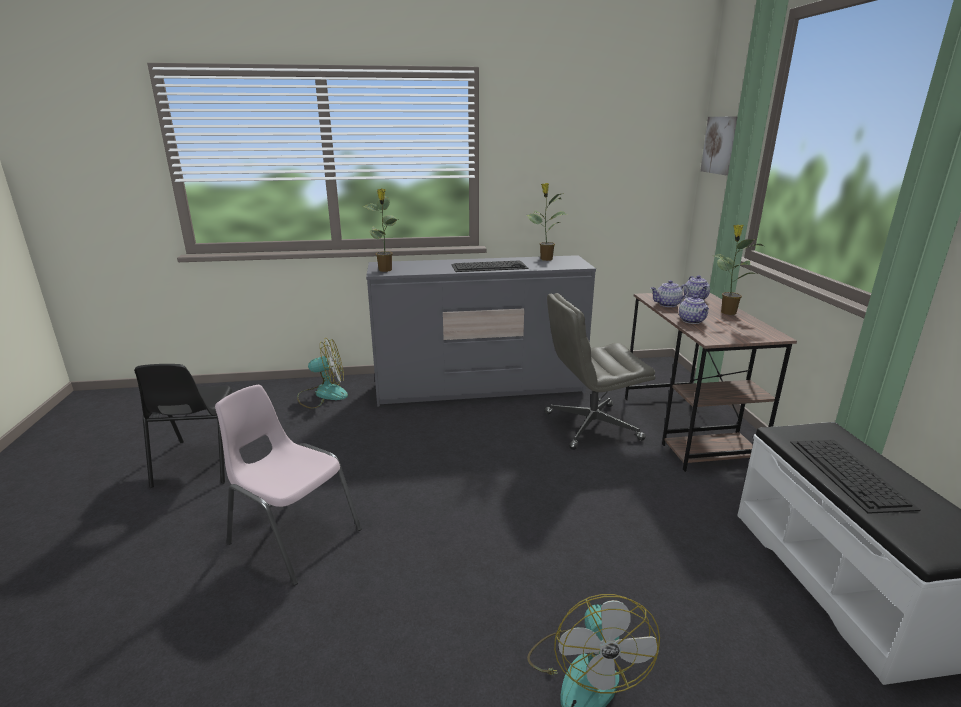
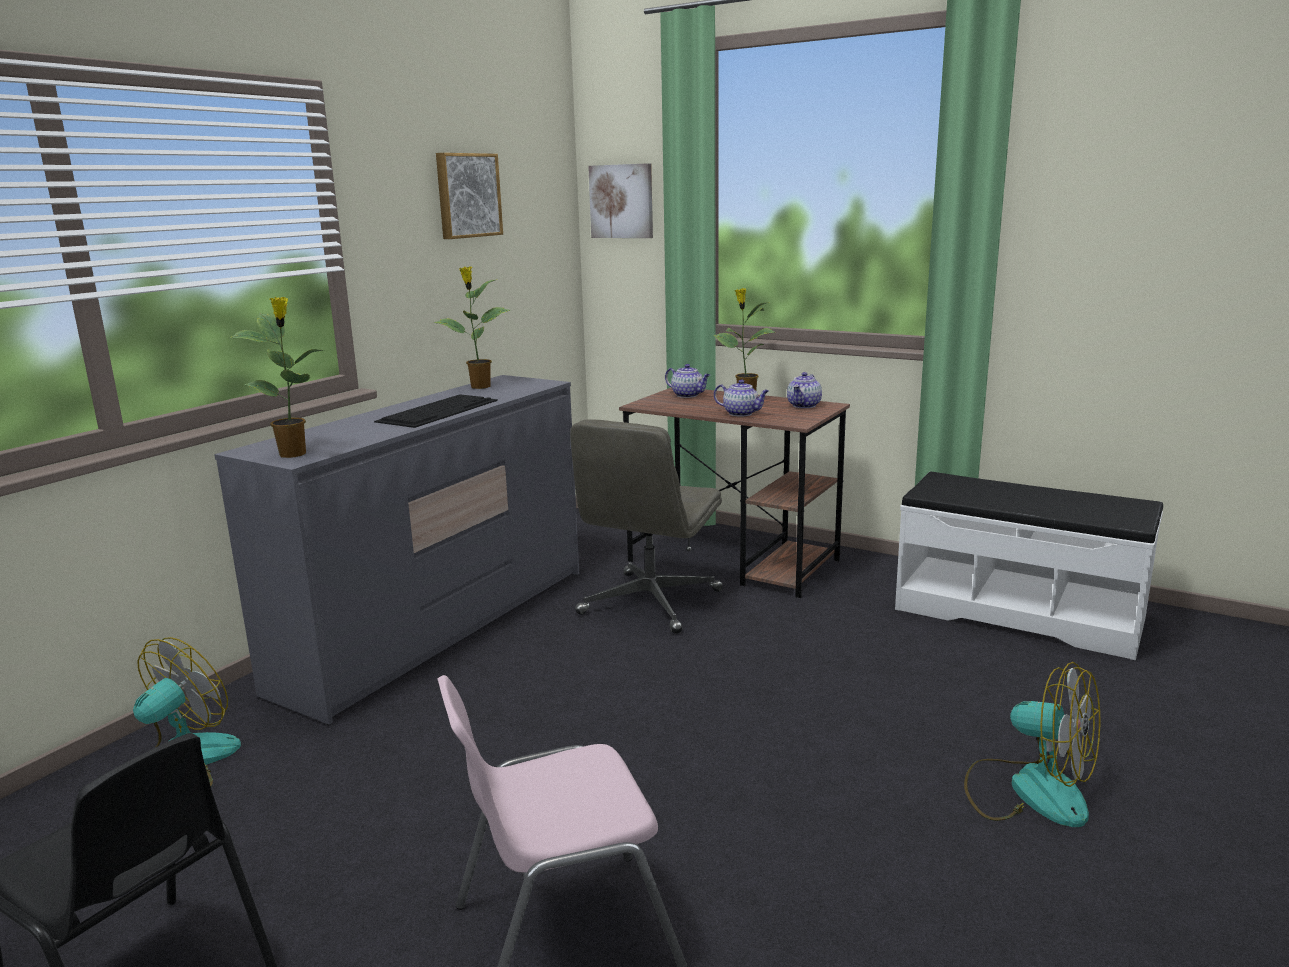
camera: 50 degrees left, 5 degrees down
(586, 136) = (467, 195): none -> picture
(667, 304) = (680, 407): teapot -> teapot (804, 405)
(850, 474) = (1014, 499): keyboard -> none

